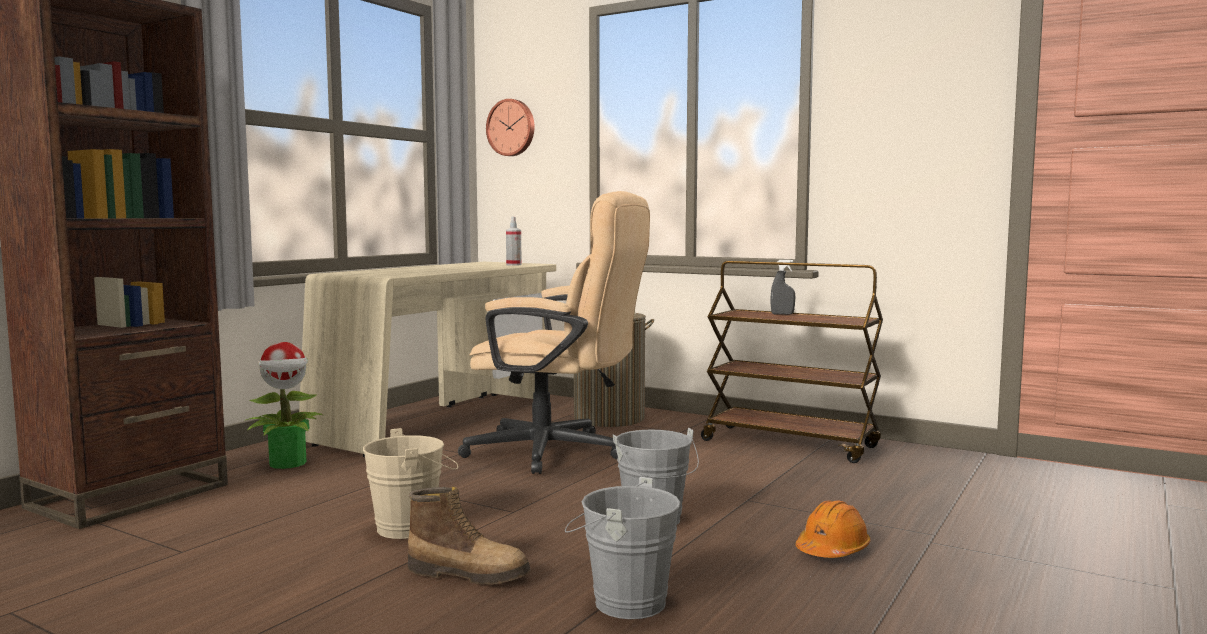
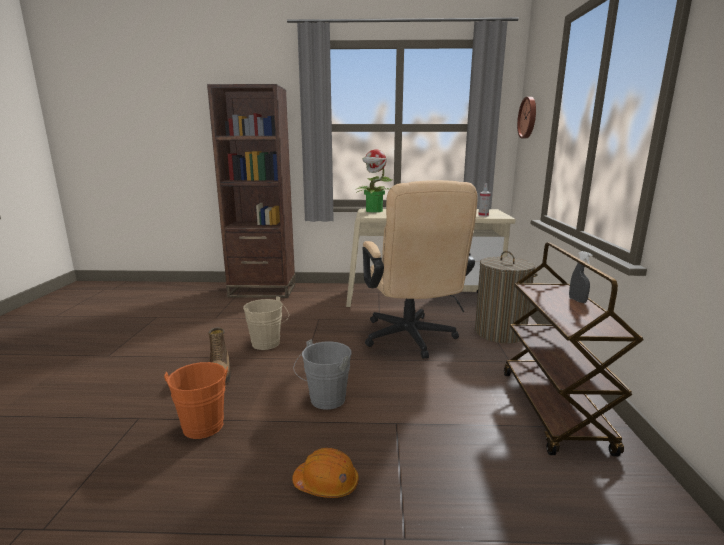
camera: 60 degrees right, 10 degrees up
(288, 463) = (322, 297): potted plant -> potted plant (374, 211)
(622, 601) = (204, 423): grey bucket -> orange bucket

